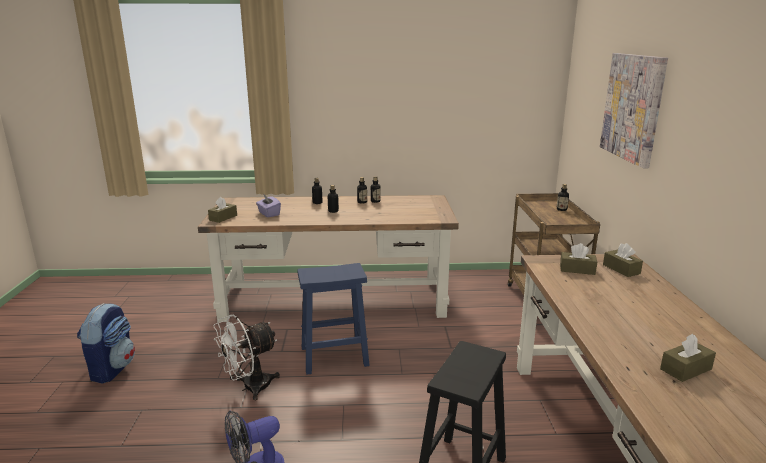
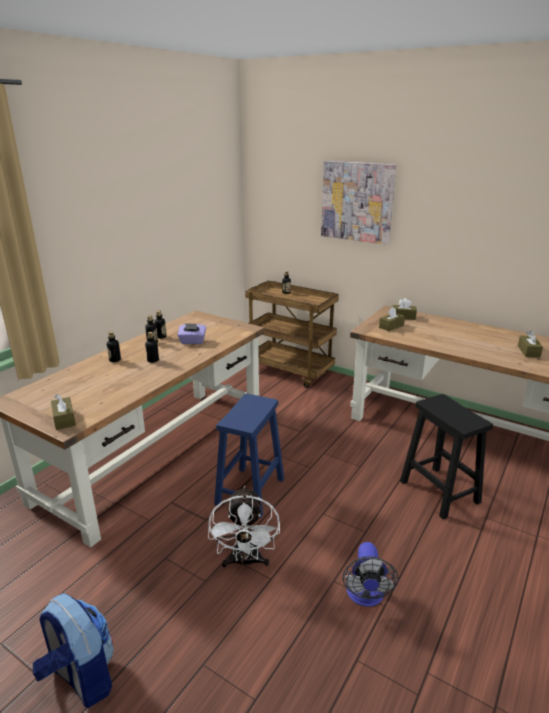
camera: 55 degrees left, 5 degrees up
(268, 214) = (101, 391): purple tissue box -> purple tissue box (192, 341)

